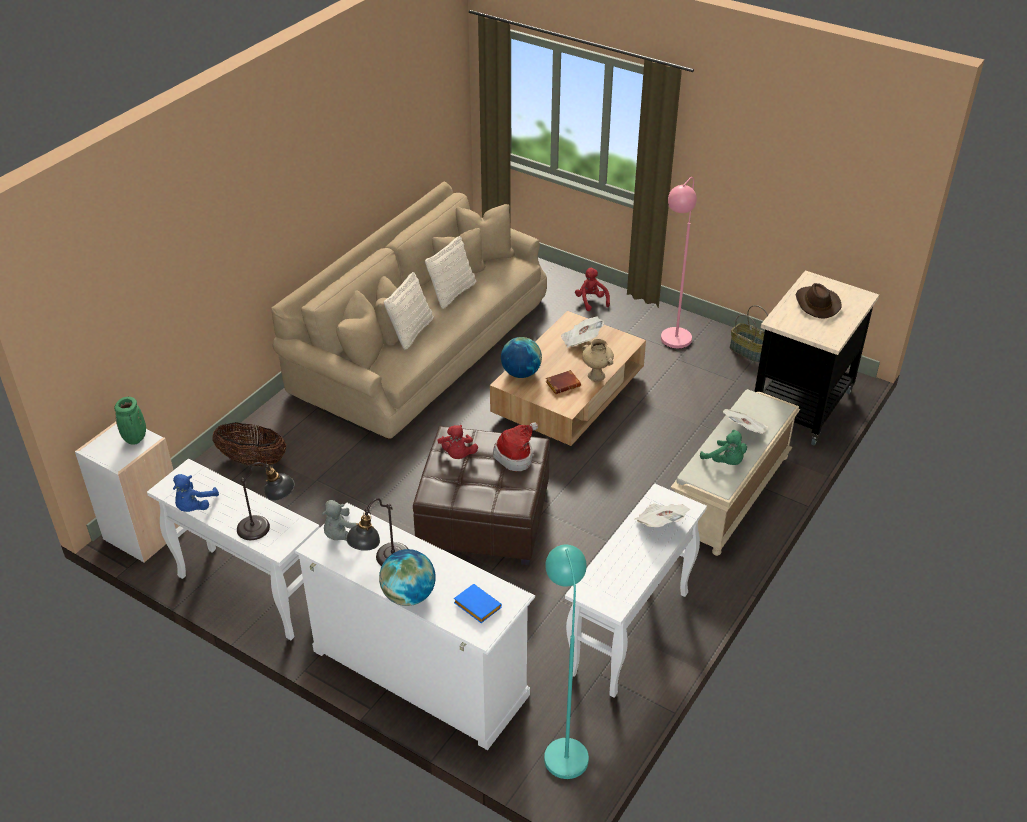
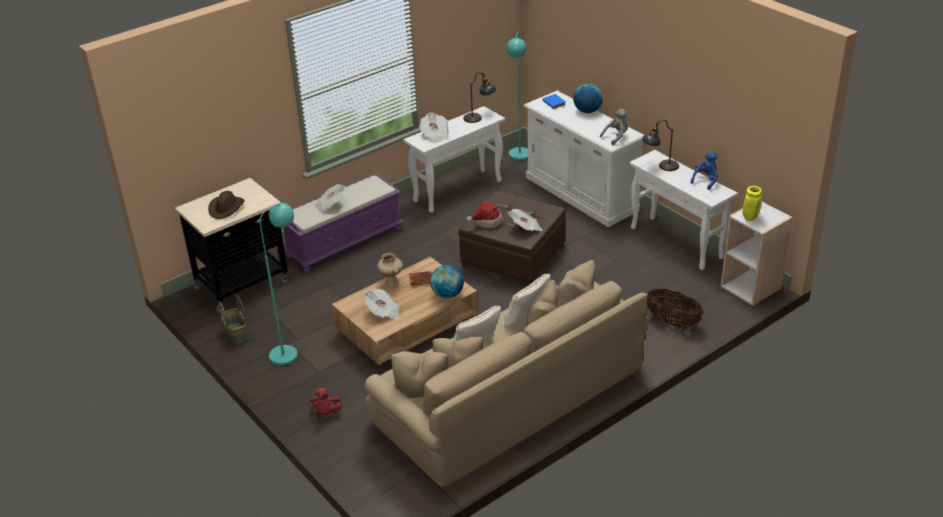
camera: 160 degrees left, 5 degrees down
(135, 439) = (750, 217): green vase -> yellow vase
(381, 564) = (598, 123): grey table lamp -> grey table lamp (479, 116)
(457, 455) = (525, 228): red plush toy -> newspaper
(672, 344) = (290, 352): pink floor lamp -> turquoise floor lamp
(725, 462) = (358, 191): green plush toy -> none
(730, 495) = (345, 241): beige bench -> purple bench

